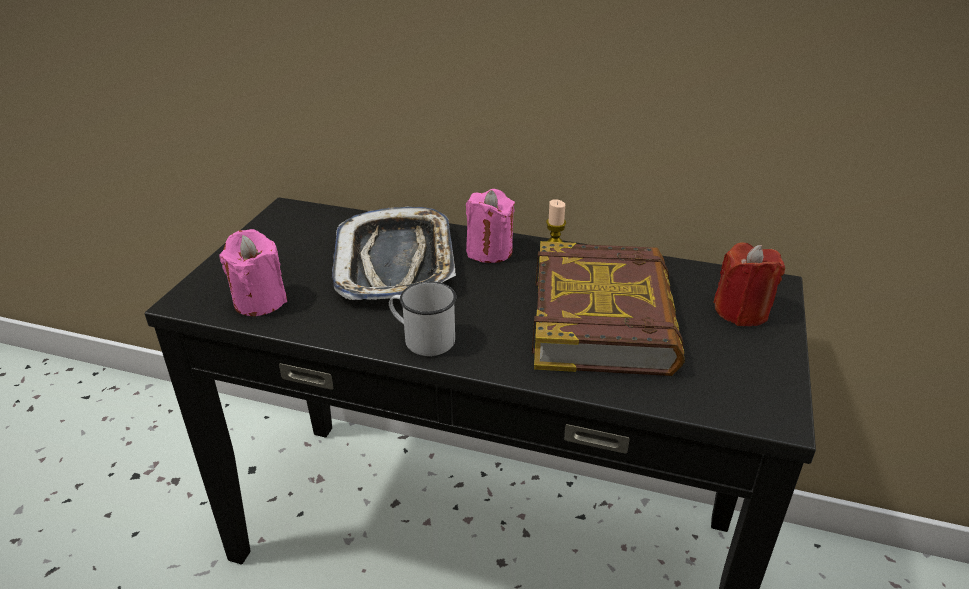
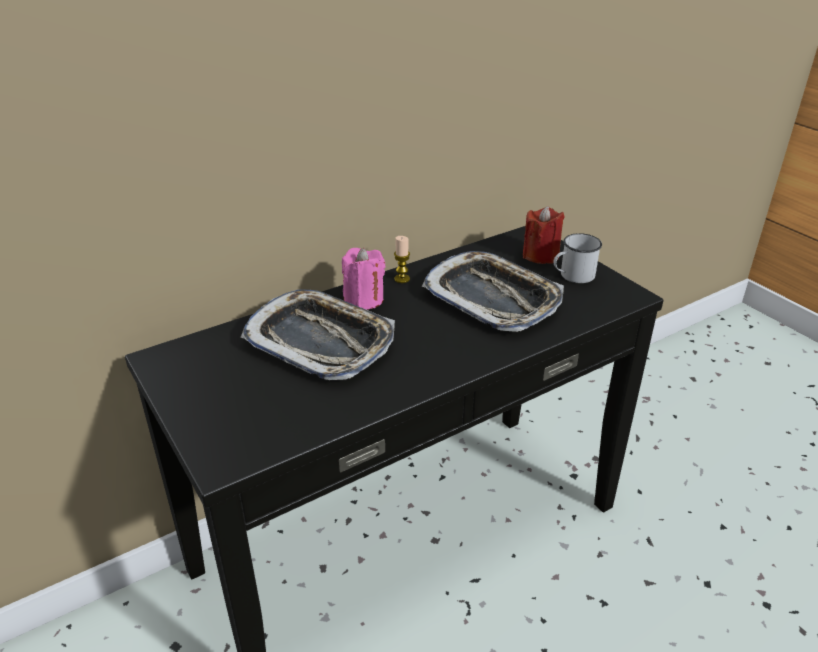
camera: 50 degrees left, 0 degrees up
(259, 301) = (279, 424): pink candle -> none
(422, 338) = (427, 371): white mug -> white mug (572, 276)
(603, 319) = (492, 298): book -> tray

